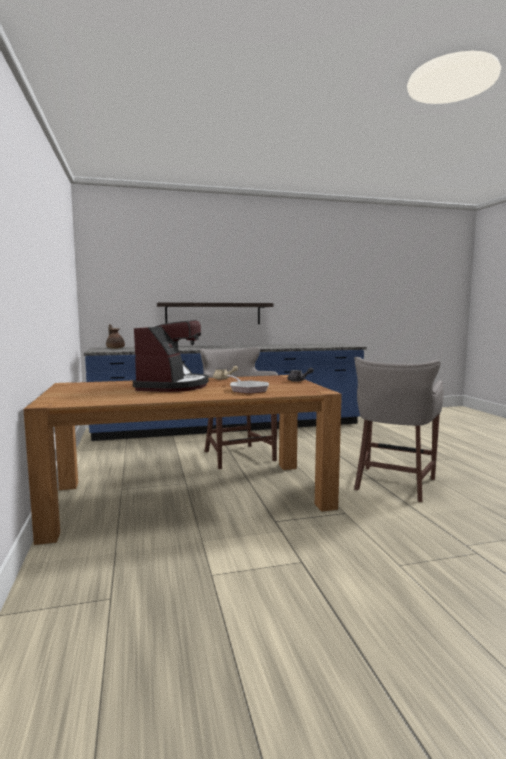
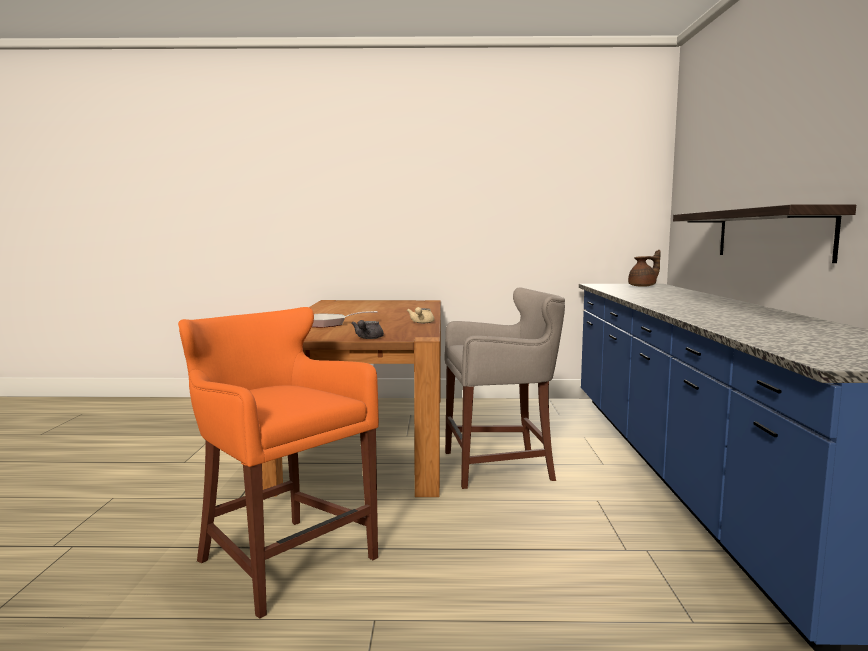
camera: 105 degrees right, 0 degrees up
(173, 386) = (380, 313): coffee machine -> none
(393, 484) = (281, 559): grey stool -> orange stool

